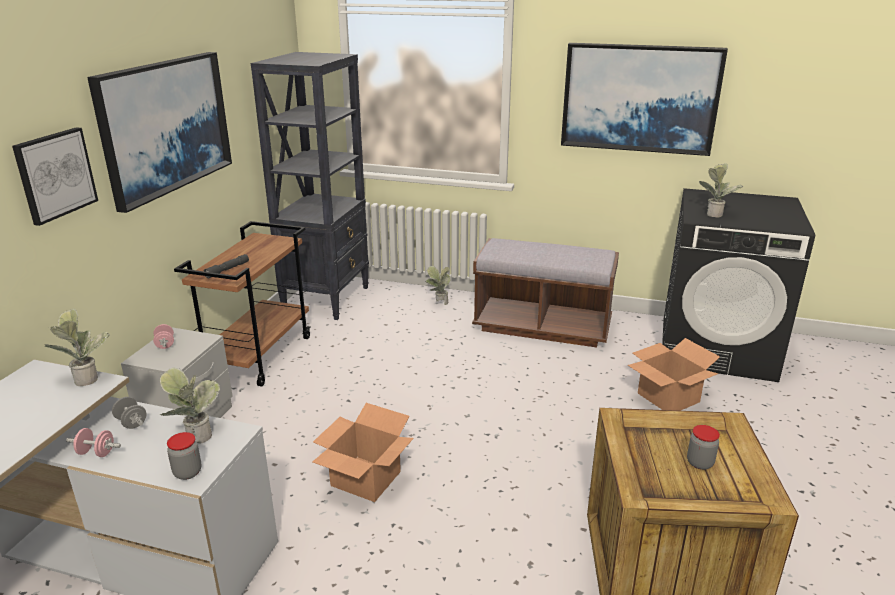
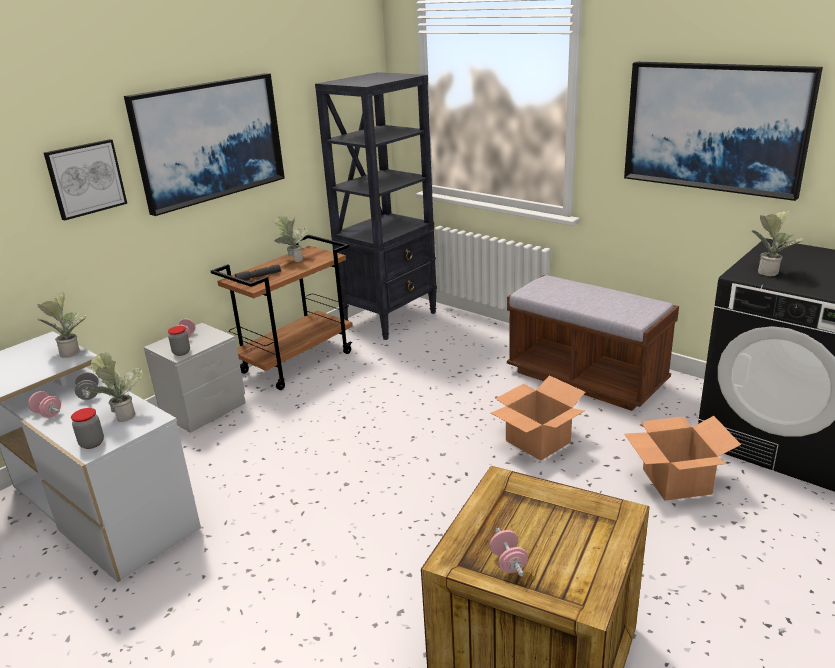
camera: 25 degrees right, 0 degrees up
(367, 478) = (310, 492): cardboard box -> cardboard box (539, 441)
(438, 302) = (494, 337): potted plant -> potted plant (293, 259)
(679, 484) = (508, 563): none -> pink dumbbell
(699, 463) = (551, 547): jar -> jar (181, 352)

